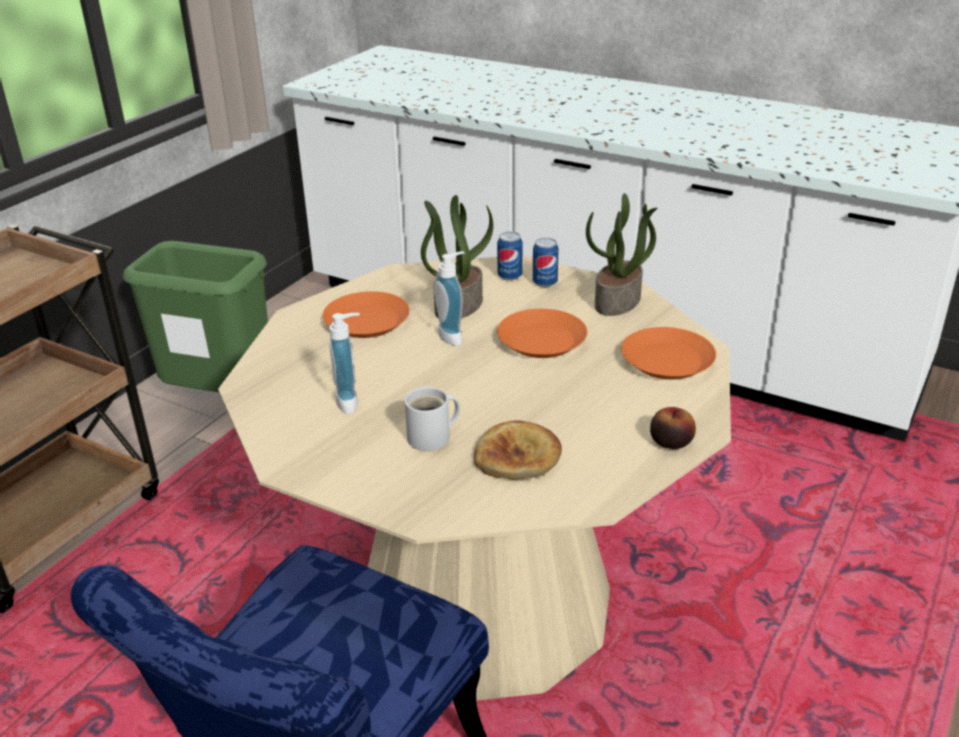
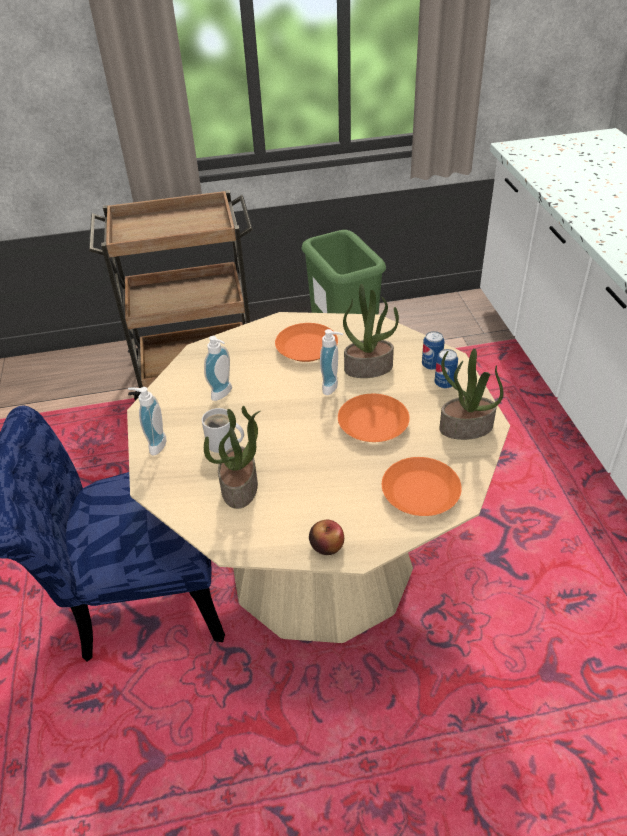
camera: 50 degrees right, 10 degrees up
(358, 485) = (154, 444): none -> soap dispenser
(518, 456) = (240, 487): bread -> potted plant

